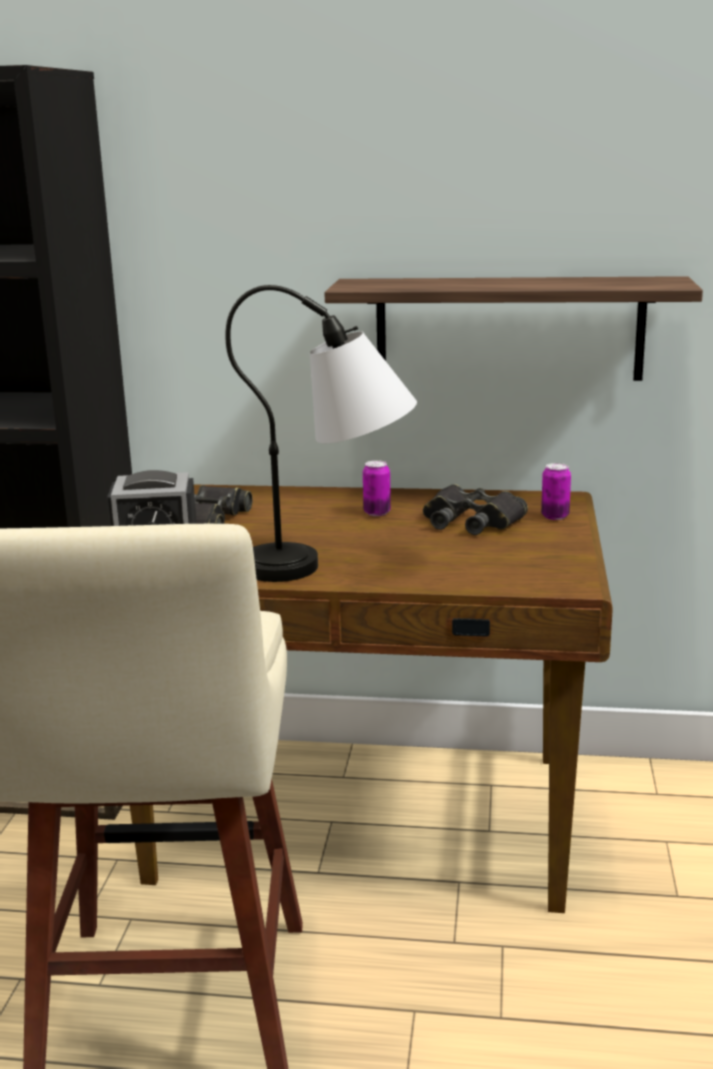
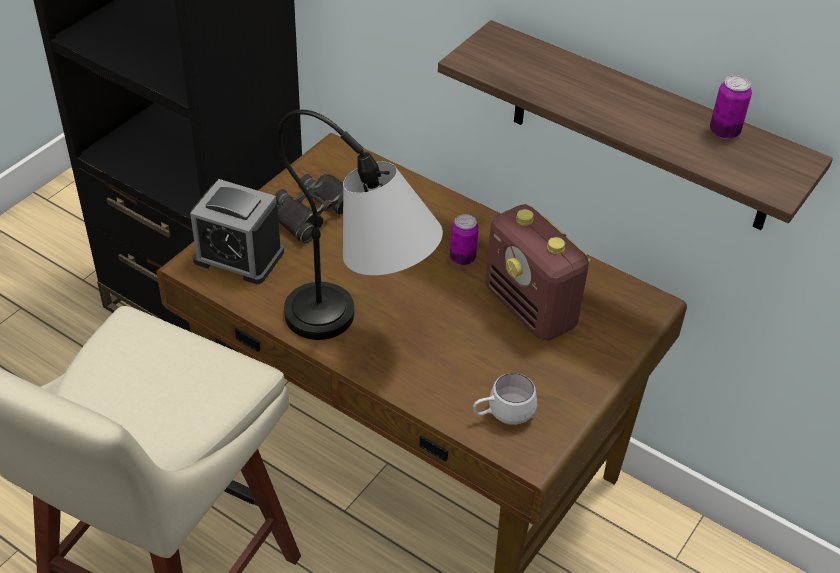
camera: 25 degrees right, 25 degrees up
(471, 521) = (531, 309): black binoculars -> radio
(522, 573) = (502, 415): none -> white mug
(555, 516) = (612, 333): can -> can (724, 132)

